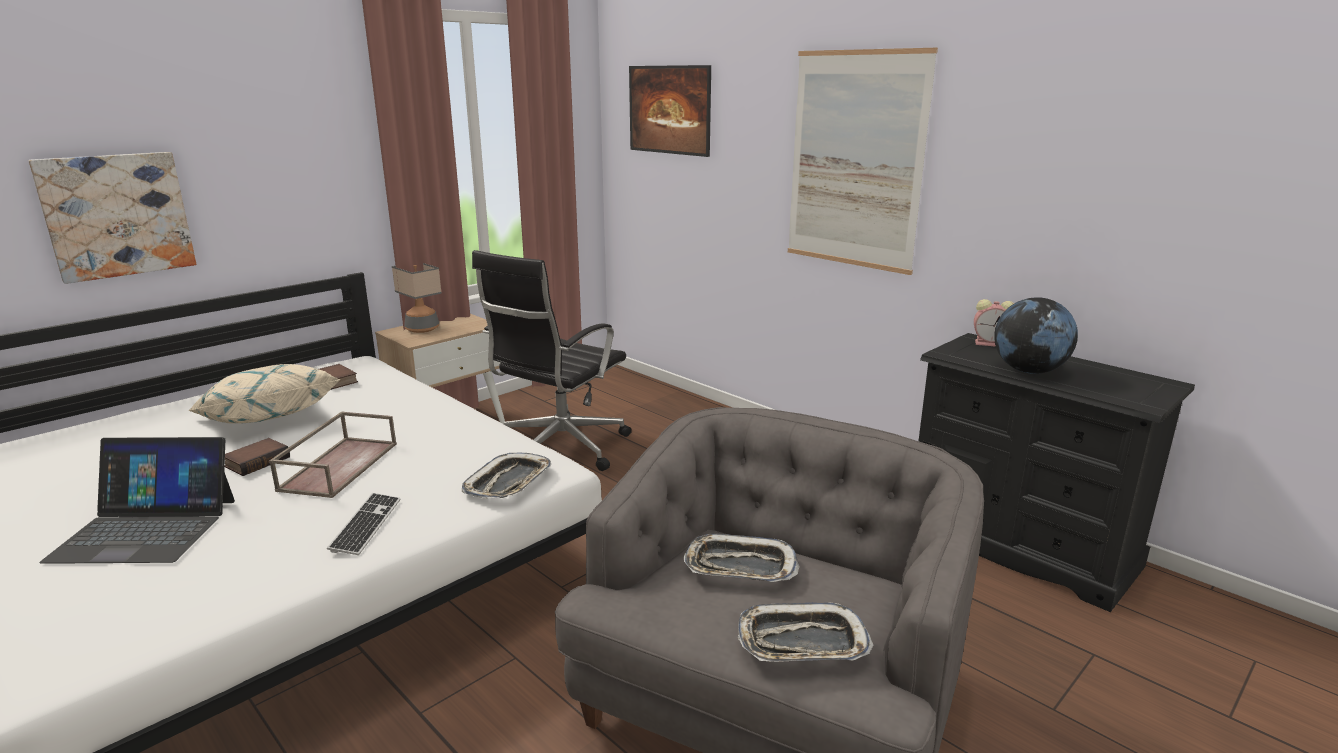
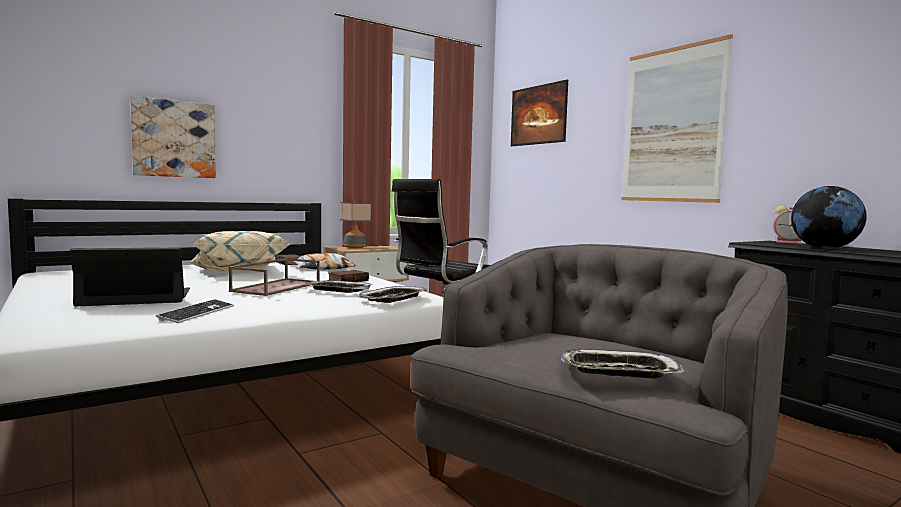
camera: 10 degrees right, 15 degrees down
(146, 529) = (136, 297): laptop -> laptop turned 150 degrees clockwise
(257, 461) = (223, 282): book -> book (348, 280)
(366, 525) = (284, 305): keyboard -> keyboard (197, 313)
(389, 389) = (324, 268): none -> pillow
(739, 567) = (568, 339): tray -> tray (338, 291)

